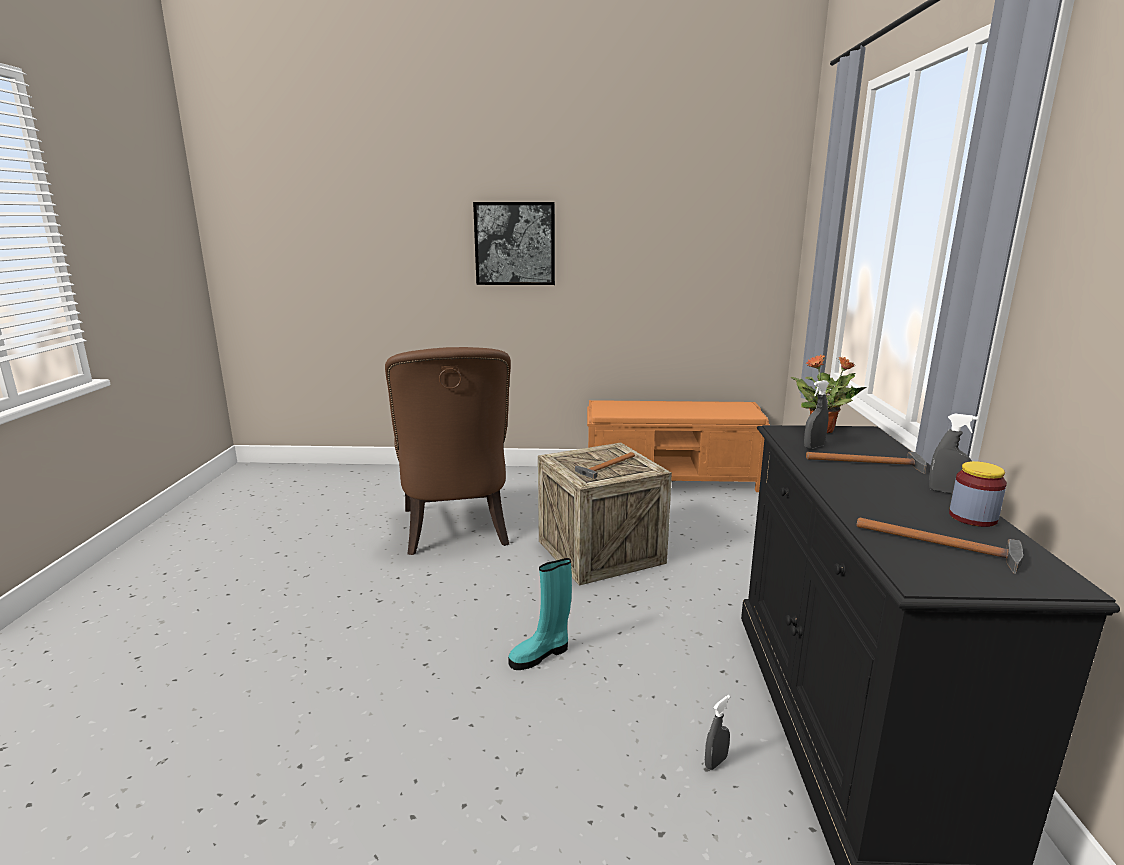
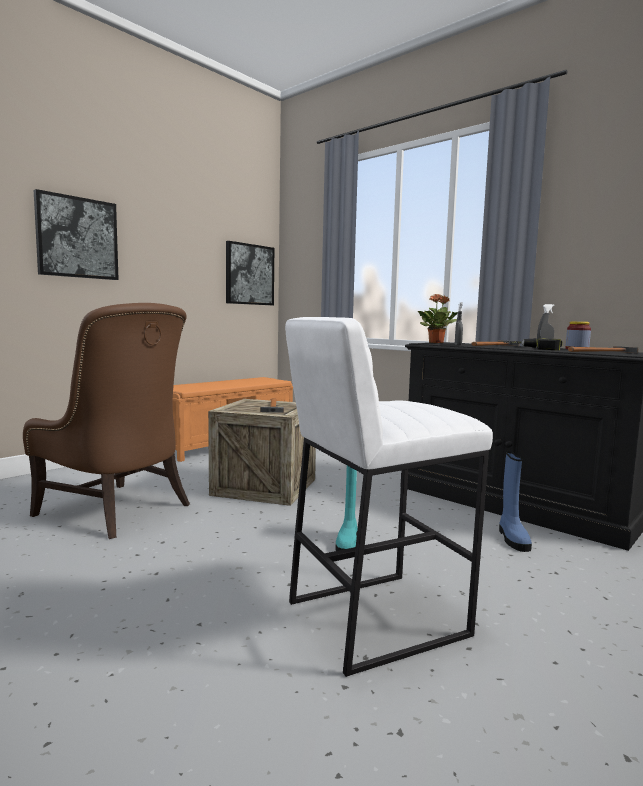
camera: 50 degrees left, 10 degrees down
(411, 736) = (374, 619): none -> white stool
(715, 762) = (512, 538): grey spray bottle -> blue boot
(743, 264) = (249, 274): none -> picture
(871, 493) = (533, 348): none -> power drill

